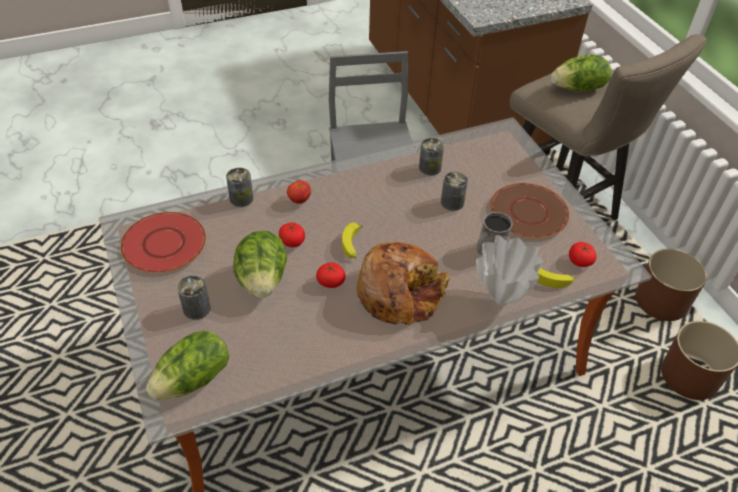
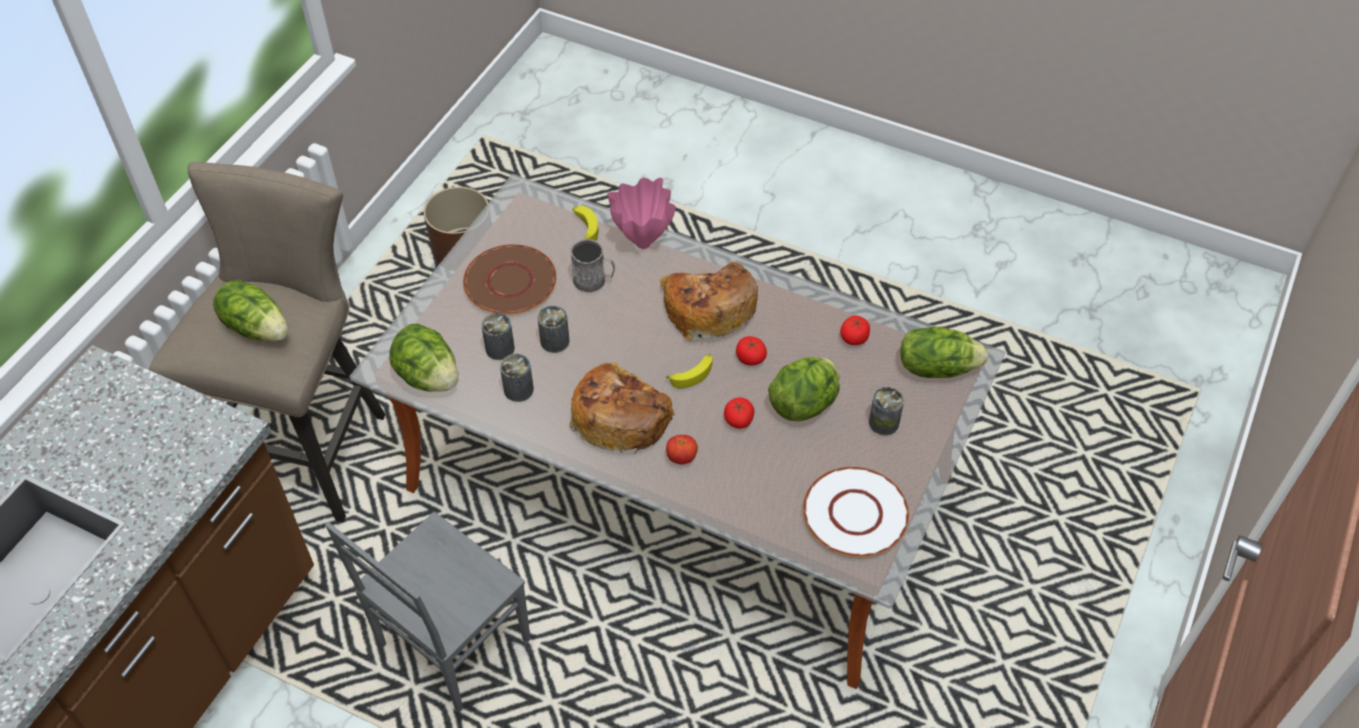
camera: 130 degrees left, 5 degrees up
(164, 244) = (856, 513): red plate -> white plate
(241, 199) = (733, 506): can -> can (500, 348)
(360, 195) = (620, 416): none -> bread
(479, 141) = (428, 377): none -> lettuce
(501, 298) = (642, 244): white vase -> pink vase
(580, 261) = (541, 220): tomato -> tomato (854, 337)
(661, 301) = (378, 303): brown planter -> none

